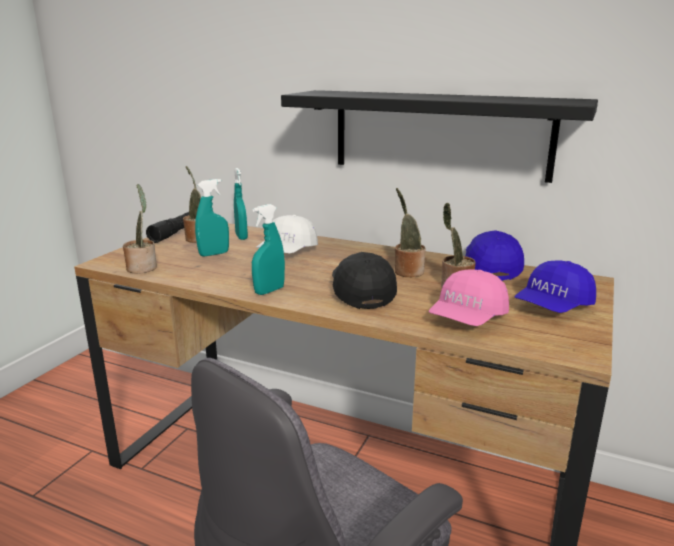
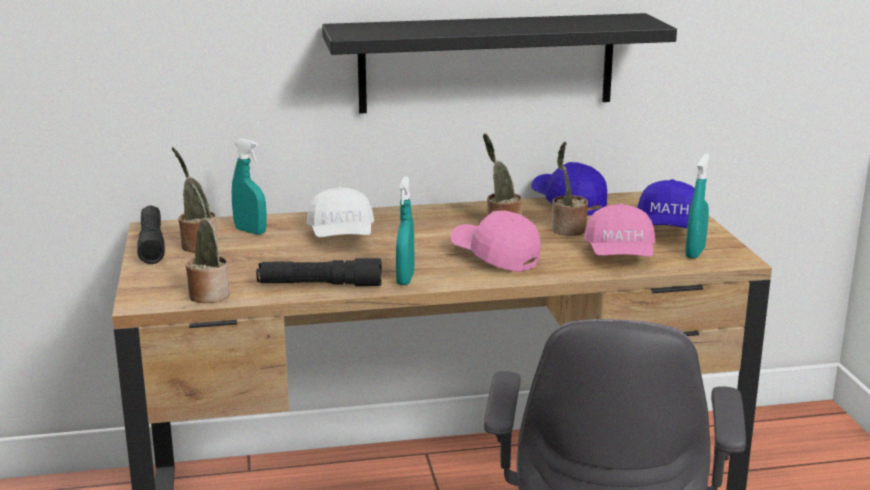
camera: 35 degrees left, 0 degrees up
(211, 279) = (320, 285): none -> black flashlight
(214, 254) = (261, 258): turquoise spray bottle -> turquoise spray bottle (695, 253)
(361, 292) = (495, 257): black cap -> pink cap

